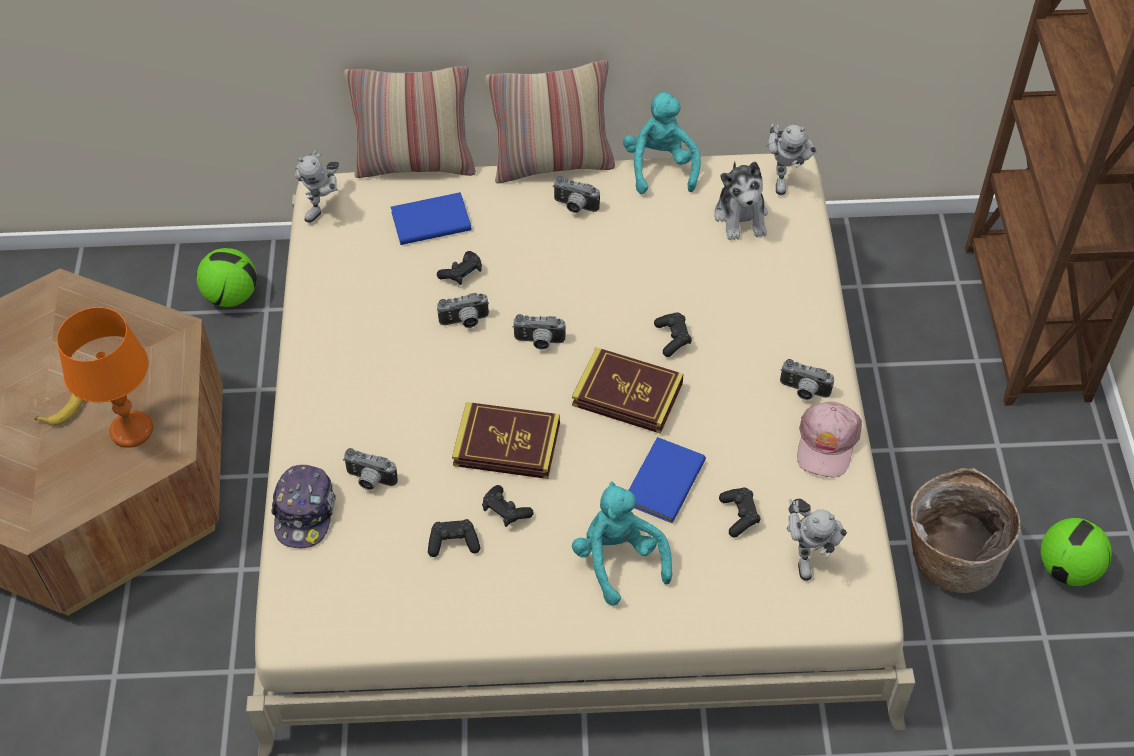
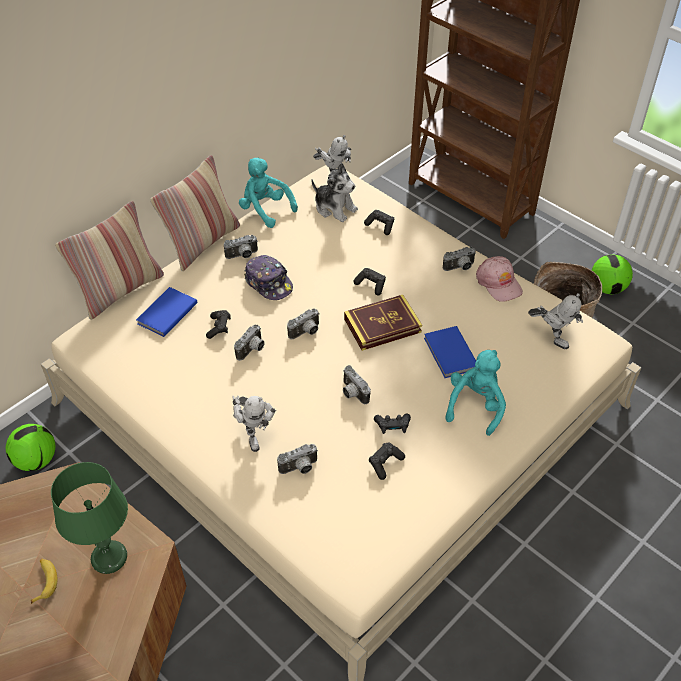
camera: 45 degrees left, 5 degrees down
(131, 430) = (108, 558): orange table lamp -> green table lamp
(305, 512) = (283, 514): cap -> cap (269, 283)
(325, 207) = (90, 347): toy robot -> toy robot (254, 434)
(507, 444) = (352, 393): book -> camera
(619, 559) = (475, 405): turquoise plush toy -> turquoise plush toy turned 90 degrees clockwise
(739, 515) = (502, 343): black game controller -> black game controller (380, 226)

